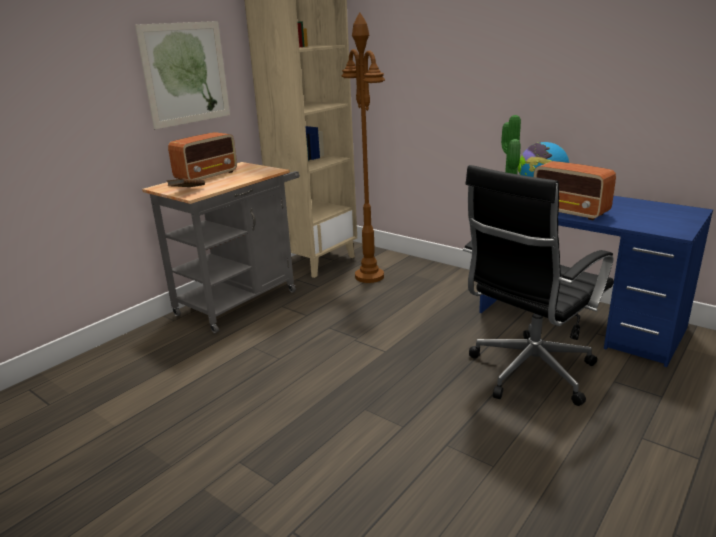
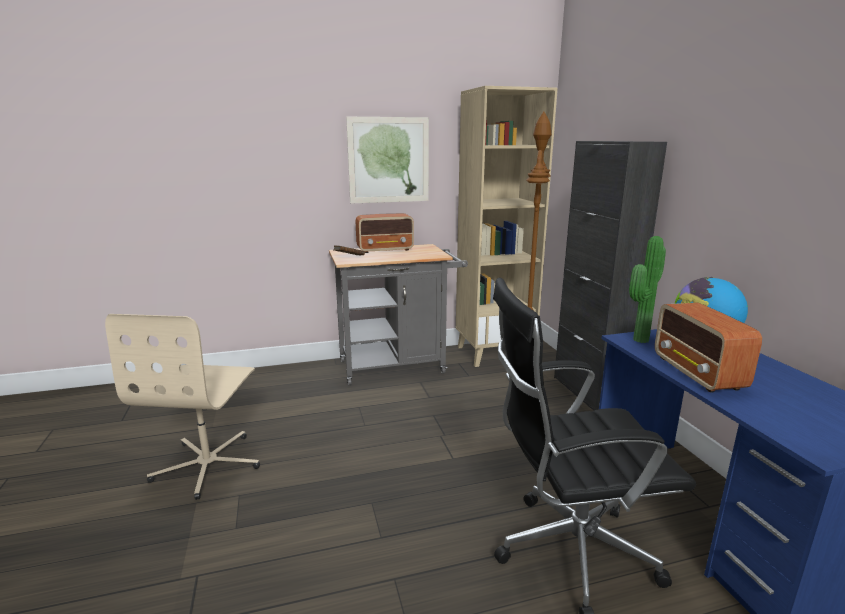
camera: 35 degrees right, 5 degrees down
(166, 456) = (209, 464): none -> beige office chair
(423, 267) = (588, 392): none -> black cabinet

